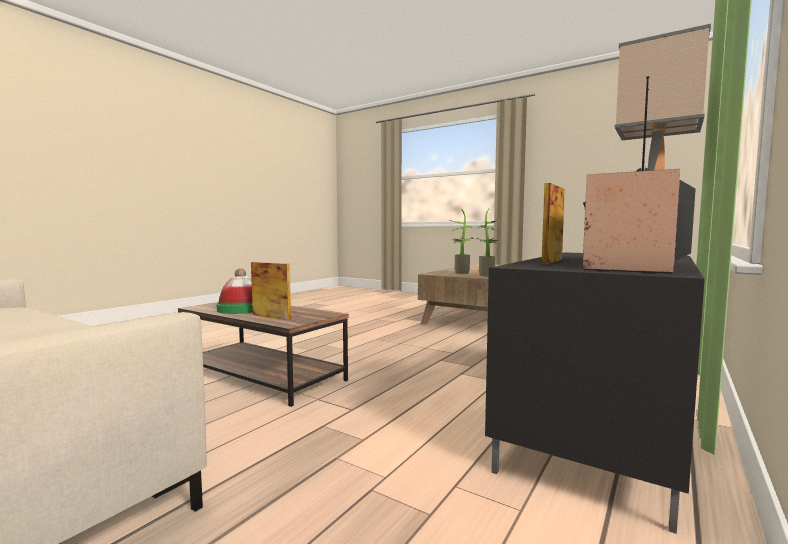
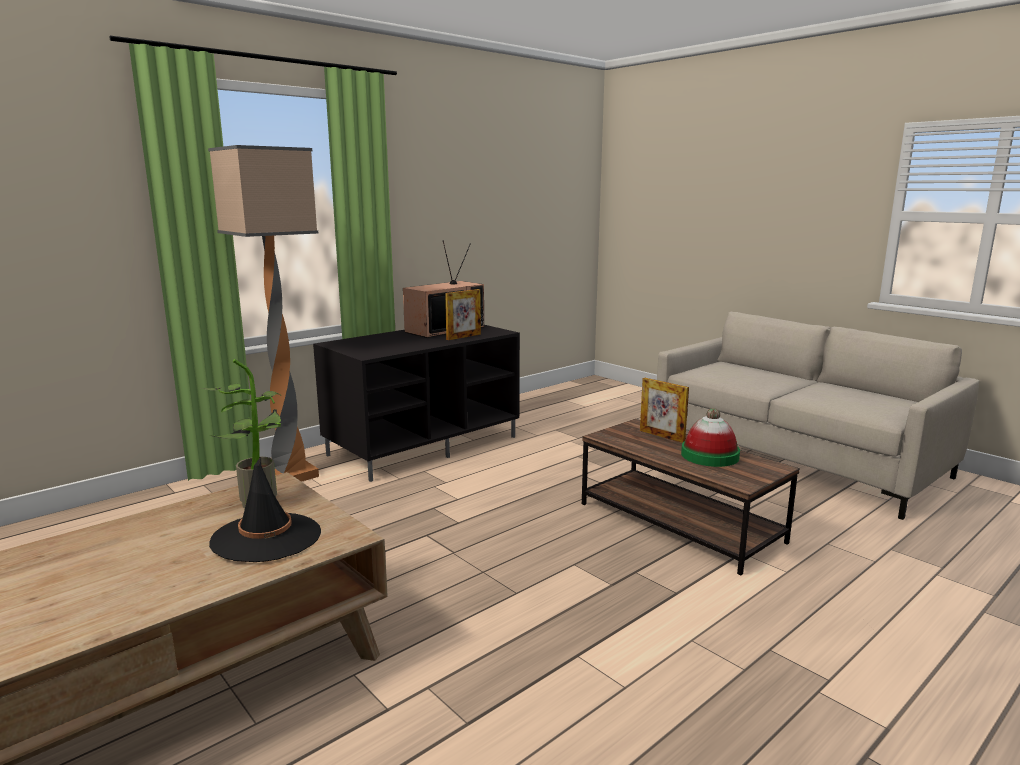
camera: 165 degrees left, 10 degrees up
(460, 272) = (266, 537): potted plant -> black hat

